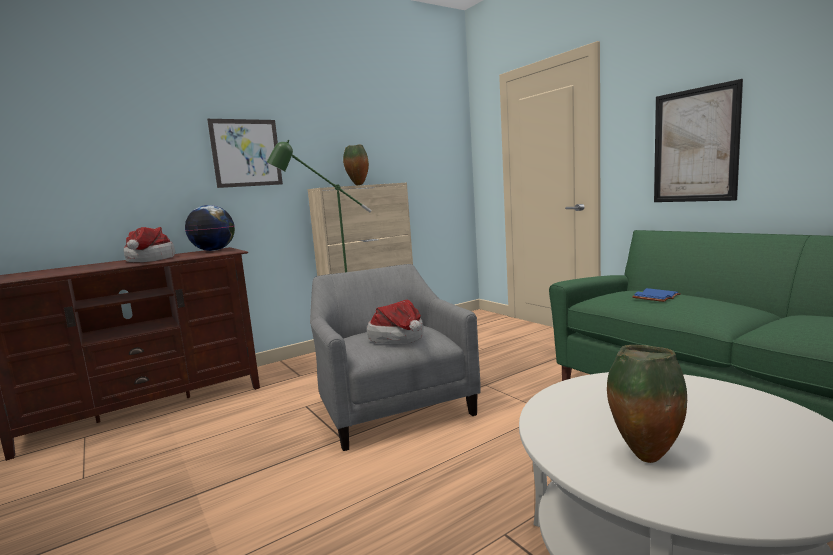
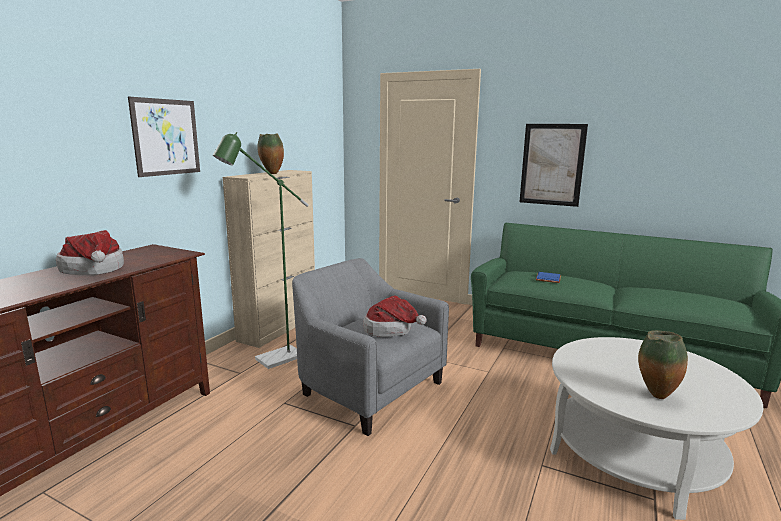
camera: 30 degrees left, 5 degrees up
(213, 250) = (148, 251): globe -> none

